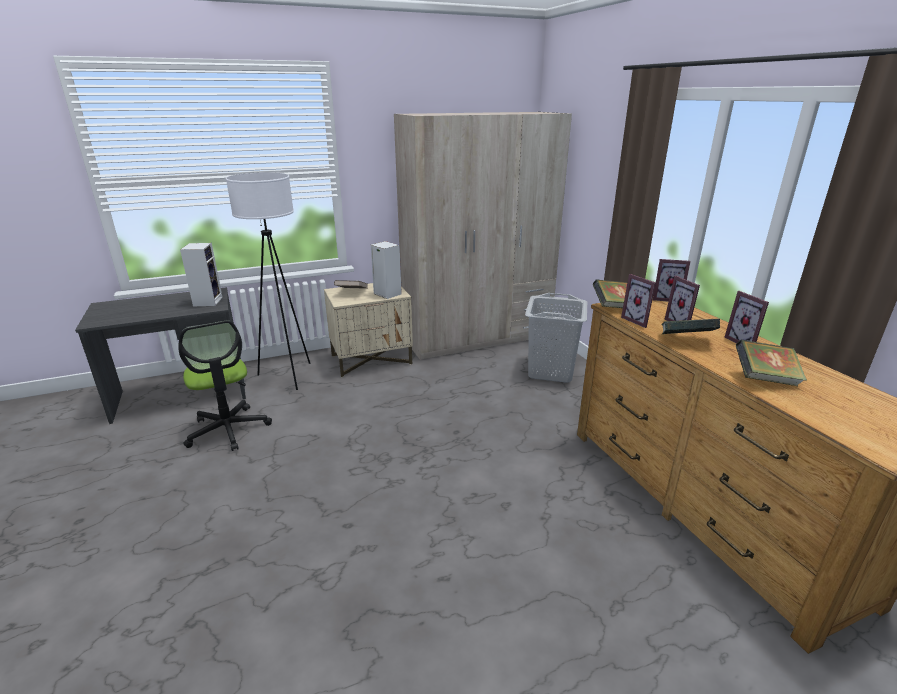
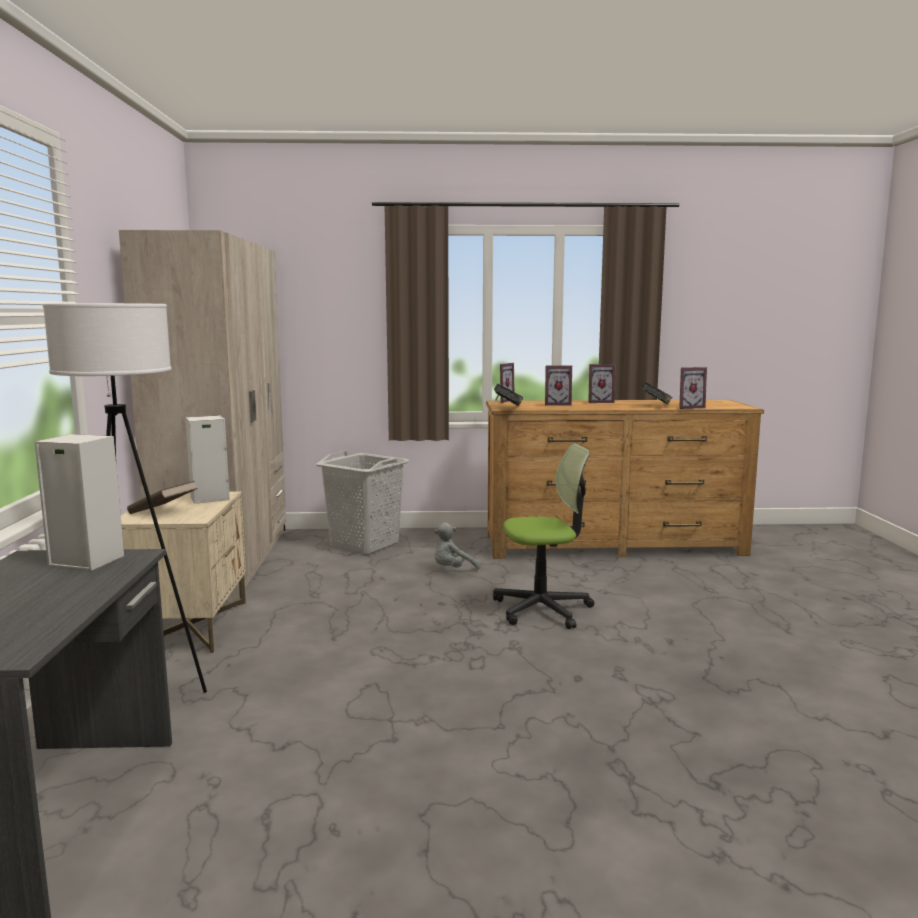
camera: 70 degrees left, 15 degrees down
(228, 429) = (271, 761): office chair -> office chair (542, 609)
(530, 421) = (453, 570): none -> grey plush toy
(639, 321) = (542, 408): picture frame -> picture frame (689, 407)
(685, 341) = (589, 407): book -> none

